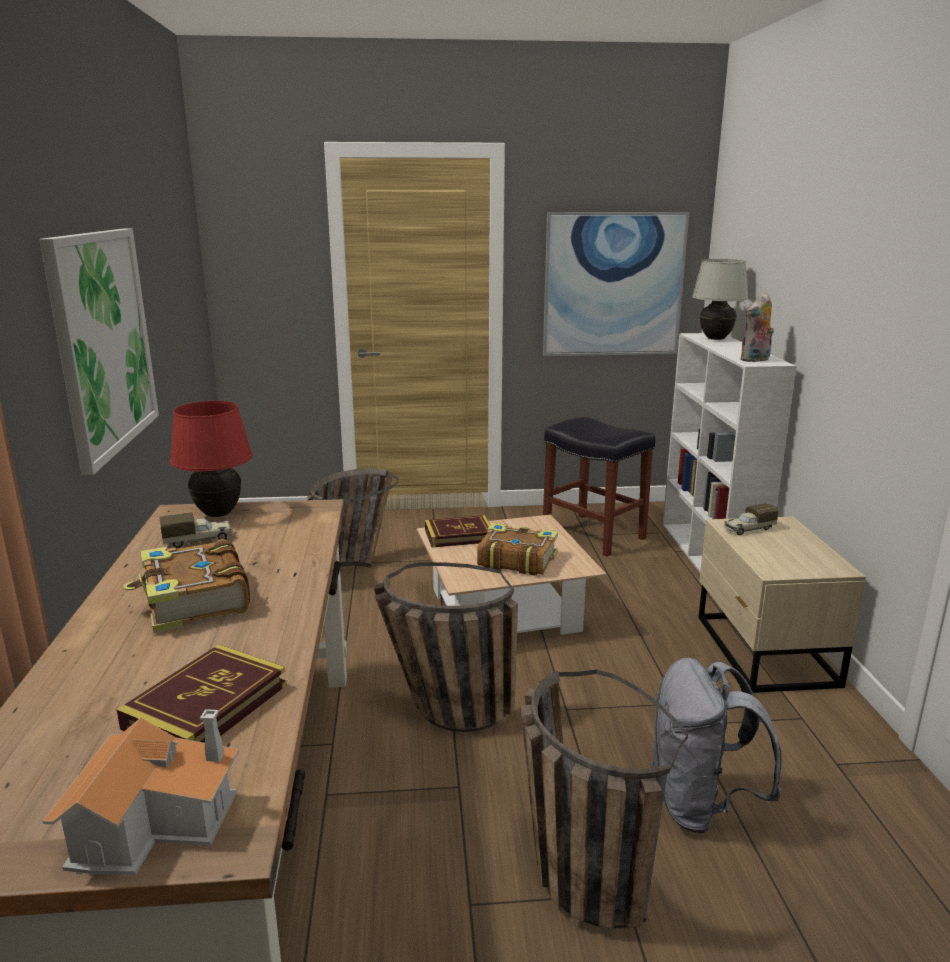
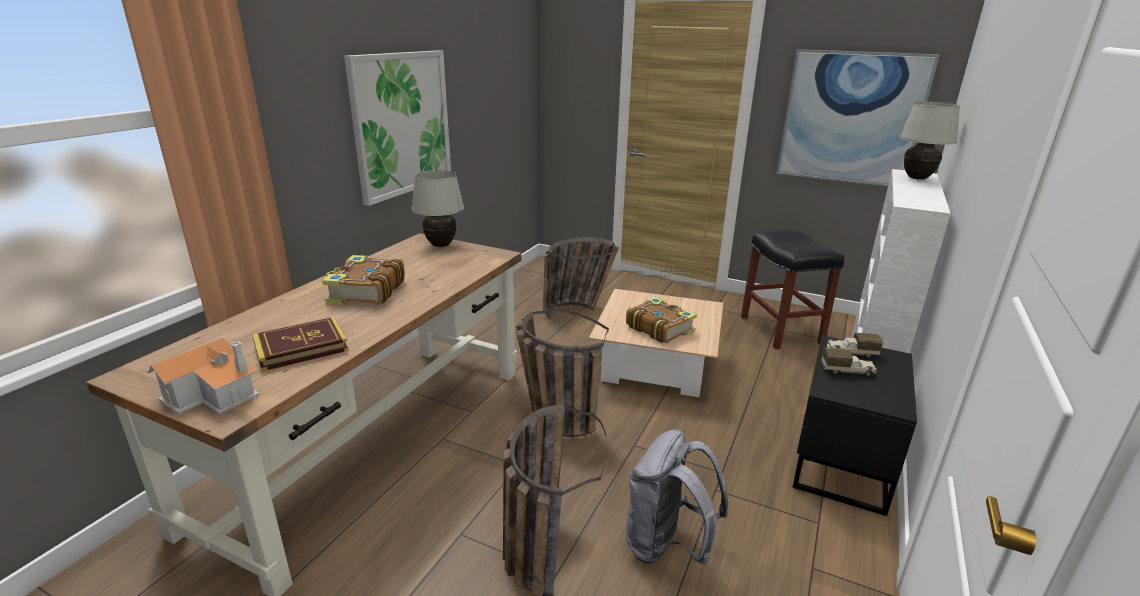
camera: 30 degrees right, 5 degrees up
(198, 540) = (411, 258): toy truck -> toy truck (847, 371)
(218, 514) = (440, 245): red table lamp -> white table lamp
(459, 535) = (637, 301): book -> none
(755, 360) = (917, 202): plush toy -> none
(763, 651) = (839, 462): beige nightstand -> black nightstand

